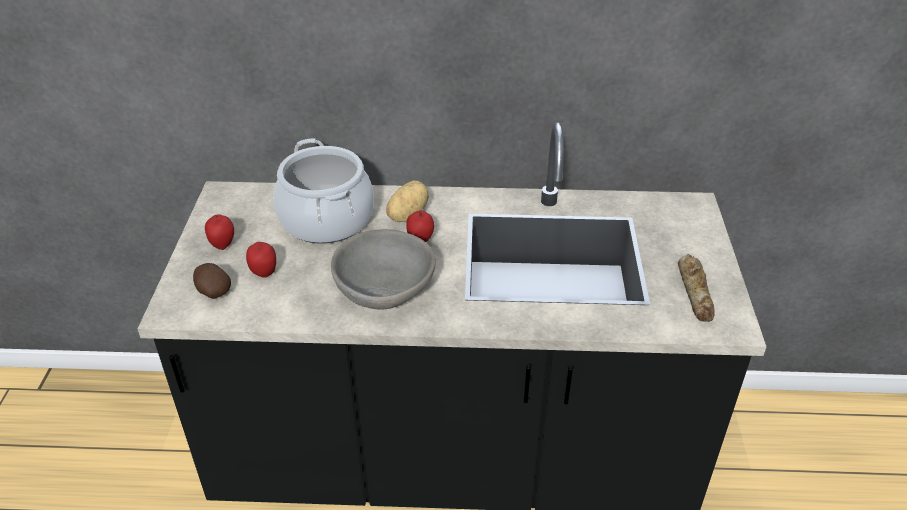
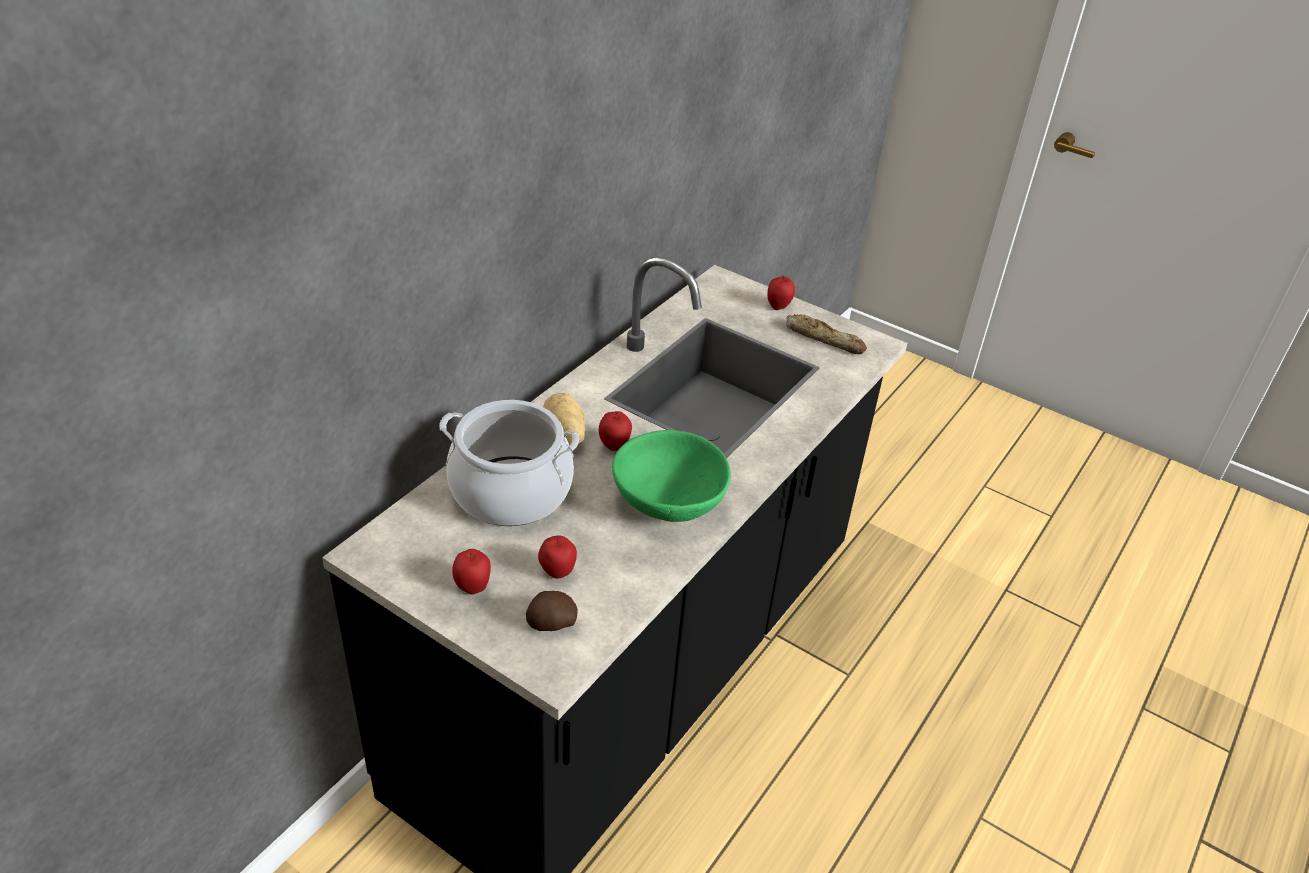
camera: 60 degrees left, 0 degrees up
(384, 292) = (669, 502): grey bowl -> green bowl
(705, 248) = (778, 306): none -> apple

